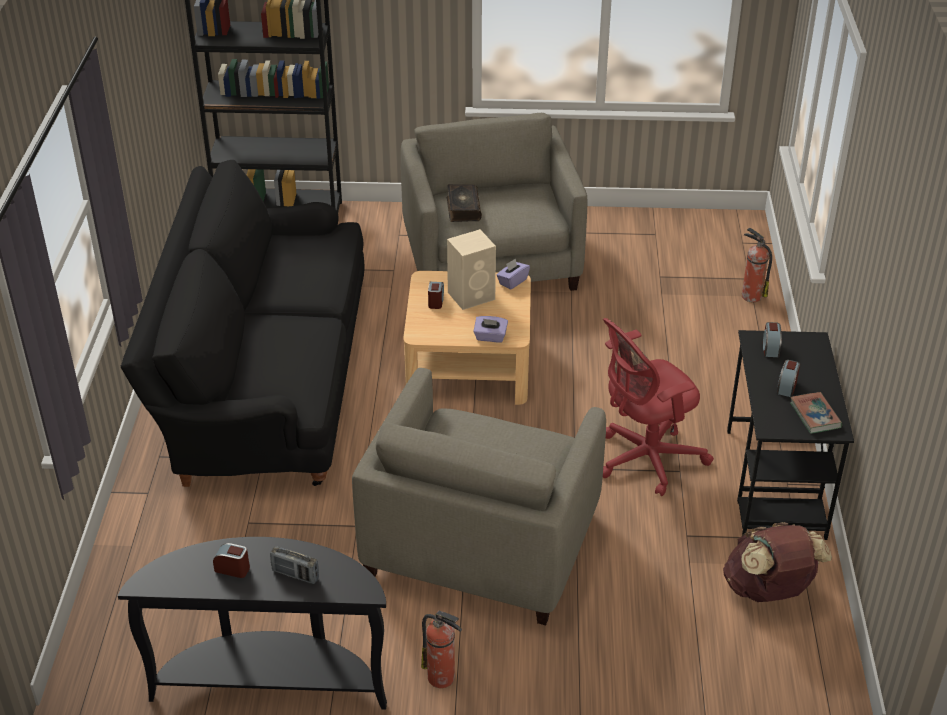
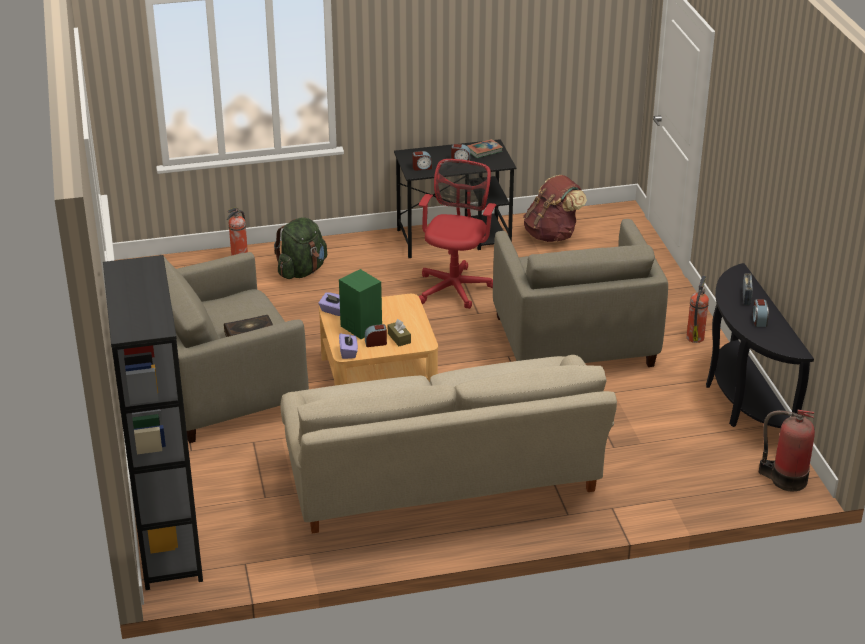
camera: 105 degrees left, 5 degrees down
(99, 667) = (786, 479): none -> fire extinguisher
(265, 380) = (443, 480): black sofa -> beige sofa
(437, 318) = (399, 338): none -> brown tissue box
(472, 295) = (360, 327): beige speaker -> green speaker
(481, 543) = (573, 340): beige armchair -> beige armchair turned 75 degrees clockwise
(490, 337) = (412, 310): purple tissue box -> purple tissue box (348, 352)
(645, 460) = (455, 287): red office chair -> red office chair turned 120 degrees counterclockwise
(713, 339) = (302, 271): none -> green backpack

